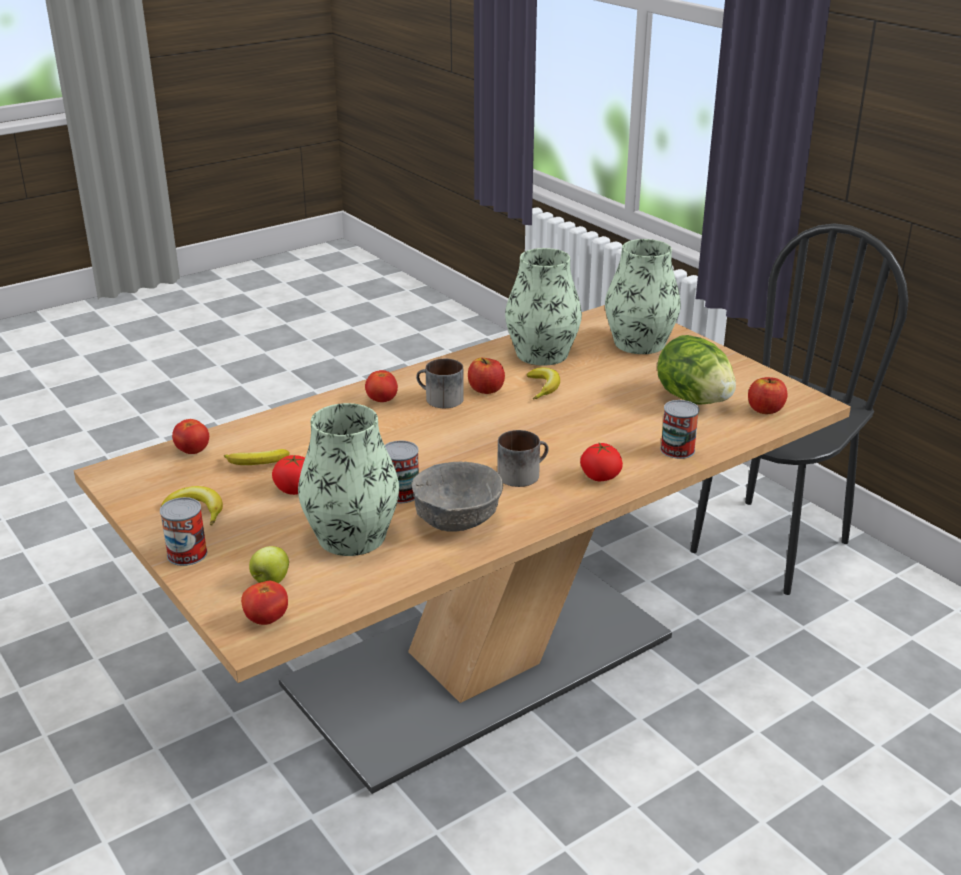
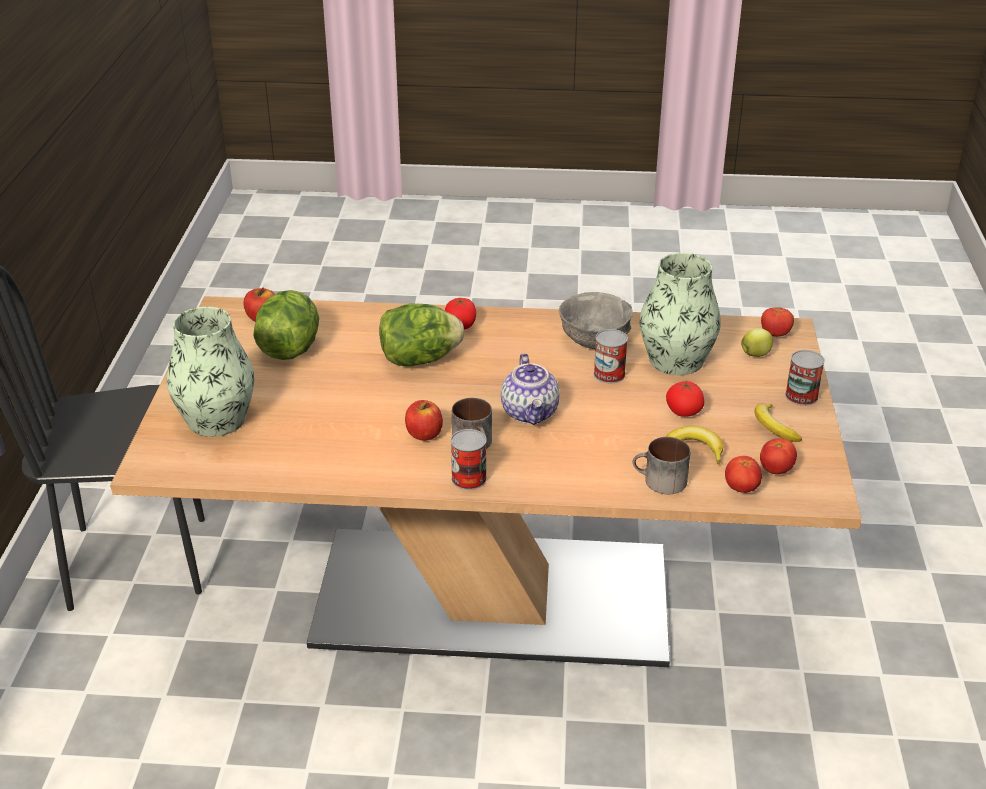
camera: 140 degrees left, 5 degrees up
(382, 400) = (525, 466): tomato -> tomato (776, 470)
(427, 434) = (530, 413): none -> teapot
(522, 473) = (507, 351): mug -> mug (659, 482)
(542, 354) = (315, 450): vase -> none
(543, 388) = (376, 413): banana -> none
(581, 434) = (419, 360): none -> lettuce
(677, 450) = (378, 320): can -> can (469, 478)

